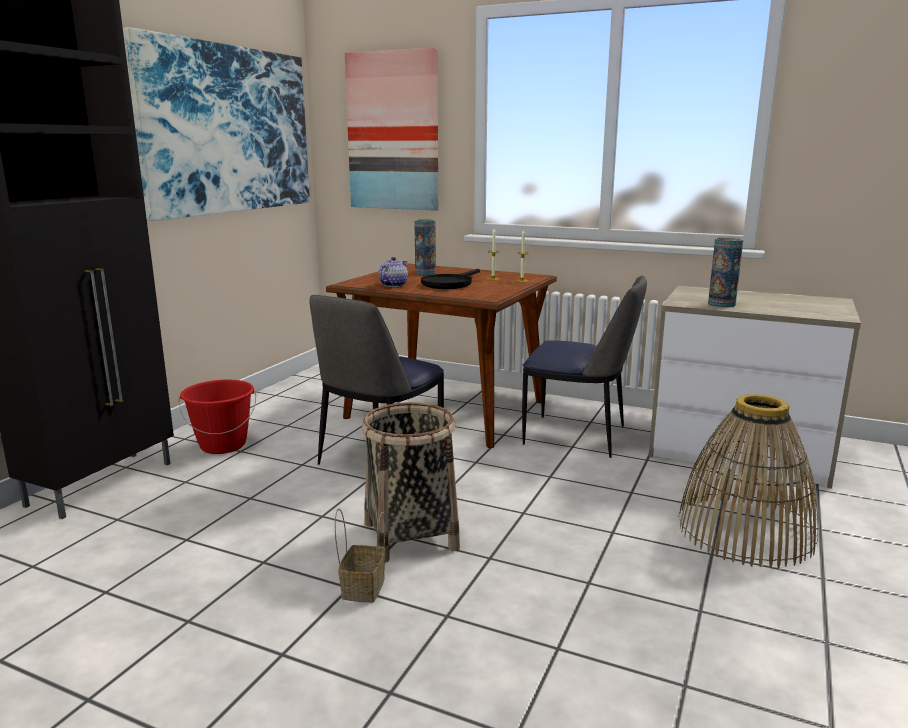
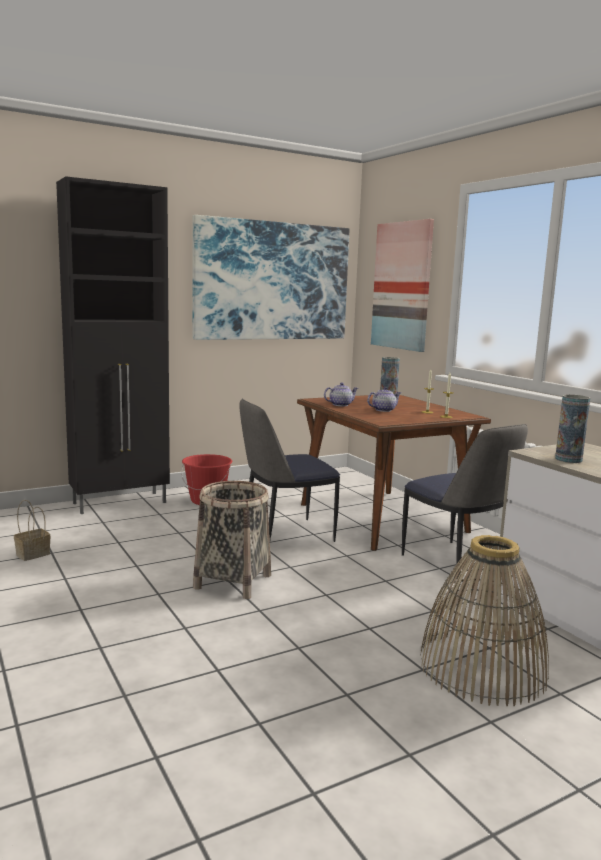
camera: 35 degrees right, 5 degrees down
(363, 587) = (165, 596): basket -> basket (33, 554)
(450, 283) = (383, 410): black frying pan -> teapot

